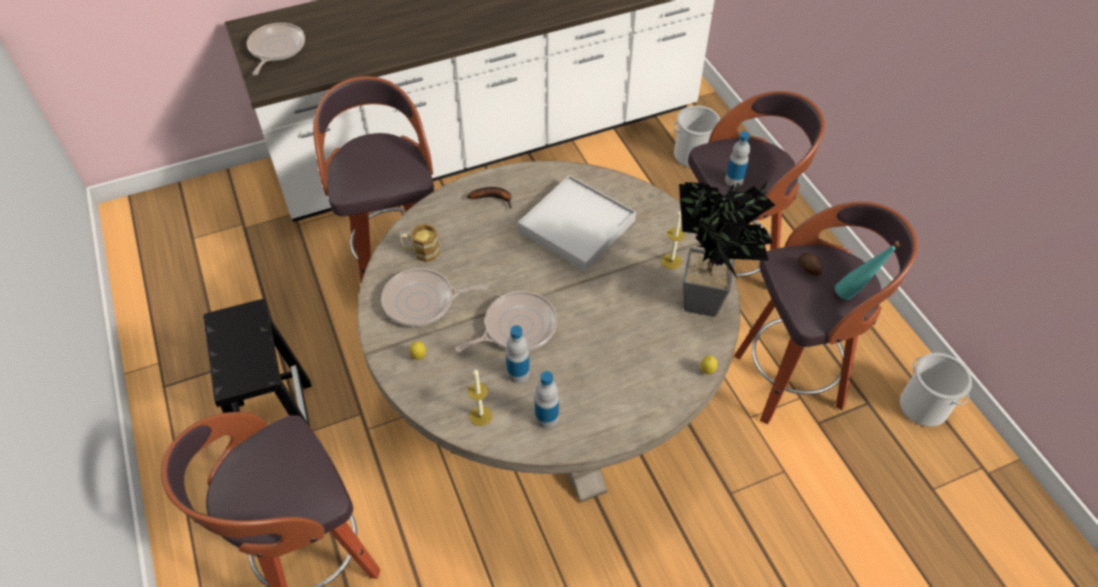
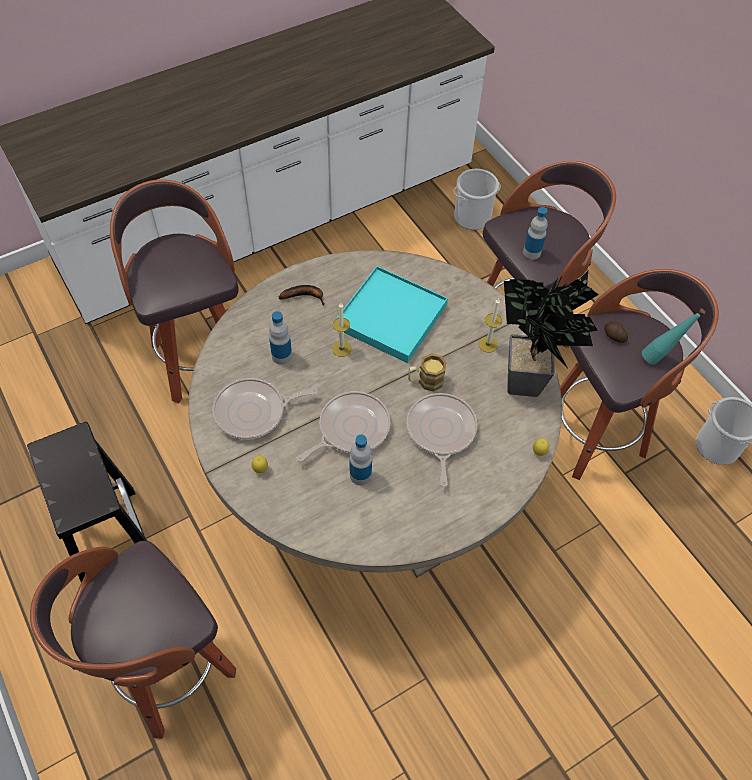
camera: 10 degrees left, 5 degrees up
(276, 49) = (53, 155): frying pan -> frying pan (440, 432)
(421, 252) = (243, 360): mug -> mug (425, 381)
(480, 415) = (331, 522): candle -> candle (341, 348)
(546, 418) = (395, 517): bottle -> bottle (282, 356)
(576, 226) = (391, 317): white tray -> turquoise tray

